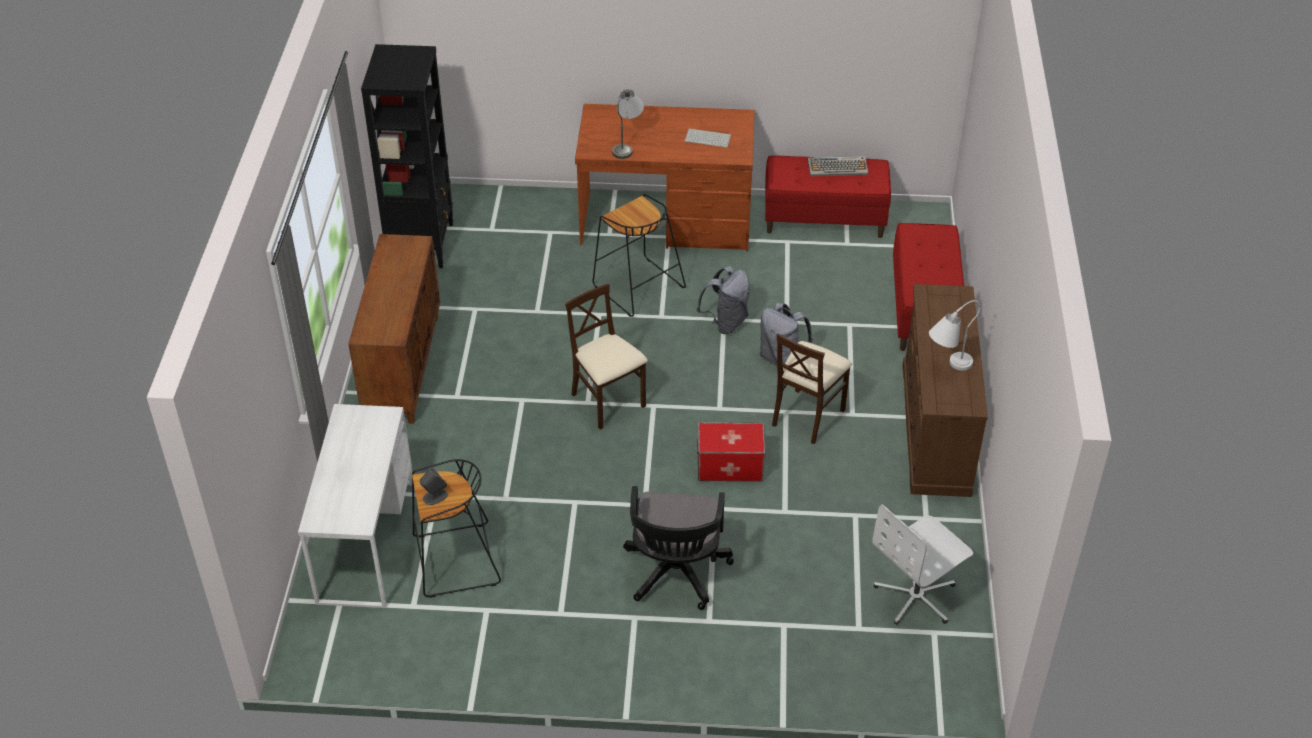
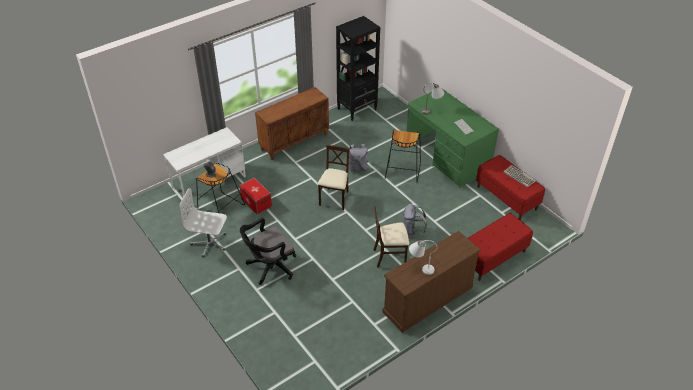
camera: 50 degrees right, 0 degrees up
(666, 221) = (447, 157): brown desk -> green desk
(726, 322) = (413, 205): grey backpack -> grey backpack (357, 168)
(729, 466) = (338, 250): storage box -> storage box (256, 202)
(916, 596) = (328, 345): white office chair -> white office chair (209, 243)

